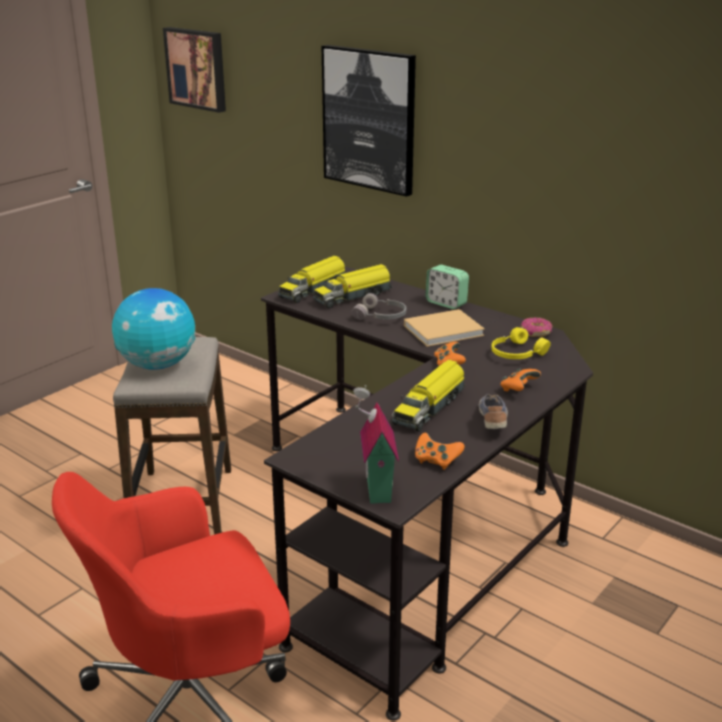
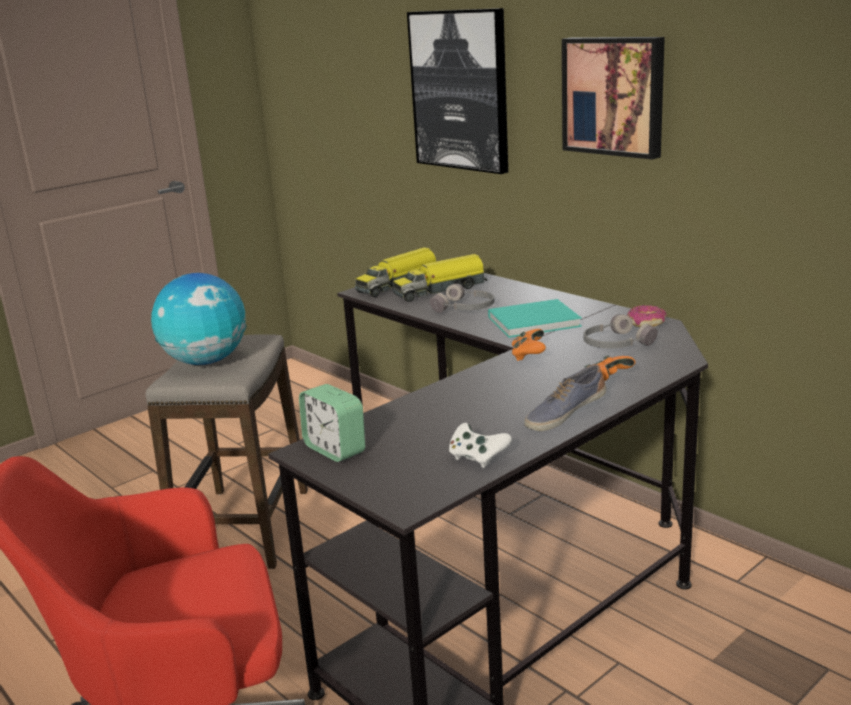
camera: 10 degrees right, 5 degrees down
(197, 68) = (294, 59): picture -> picture (614, 96)
(375, 489) = (388, 488): toy house -> none
(429, 407) = (489, 399): toy truck -> none
(436, 461) = (477, 457): orange game controller -> white game controller
(445, 330) = (536, 321): beige book -> turquoise book
(446, 303) = (546, 295): alarm clock -> alarm clock (335, 449)
(493, 420) = (564, 414): shoe -> shoe turned 135 degrees counterclockwise
(516, 353) = (615, 344): yellow headphones -> grey headphones

